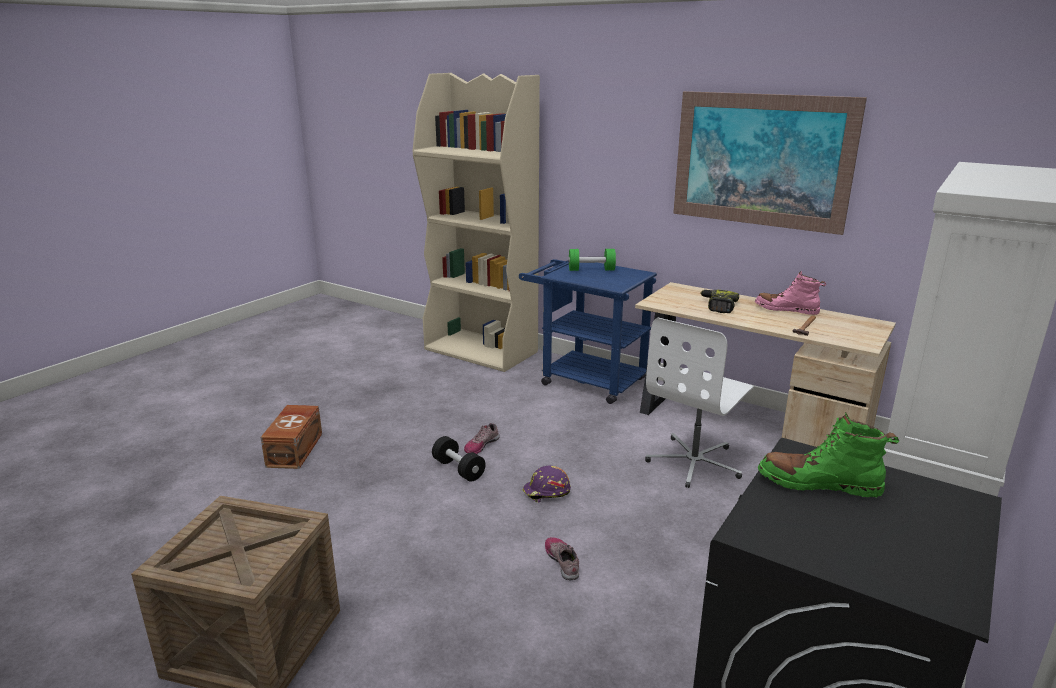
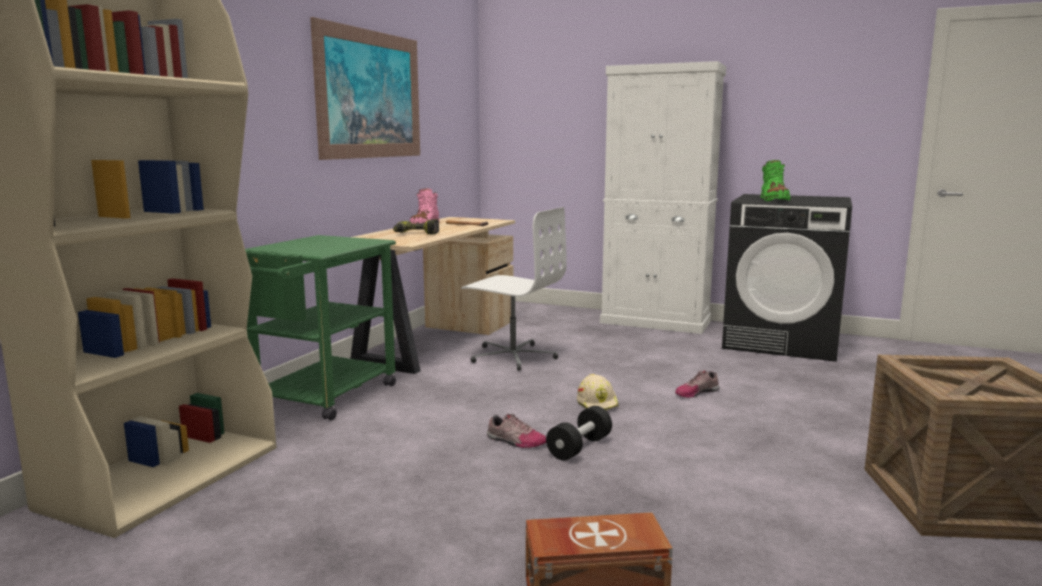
camera: 100 degrees left, 10 degrees down
(546, 492) = (598, 403): purple hard hat -> beige hard hat
(585, 379) = (318, 399): blue cart -> green cart
(591, 270) = (299, 246): green dumbbell -> none

